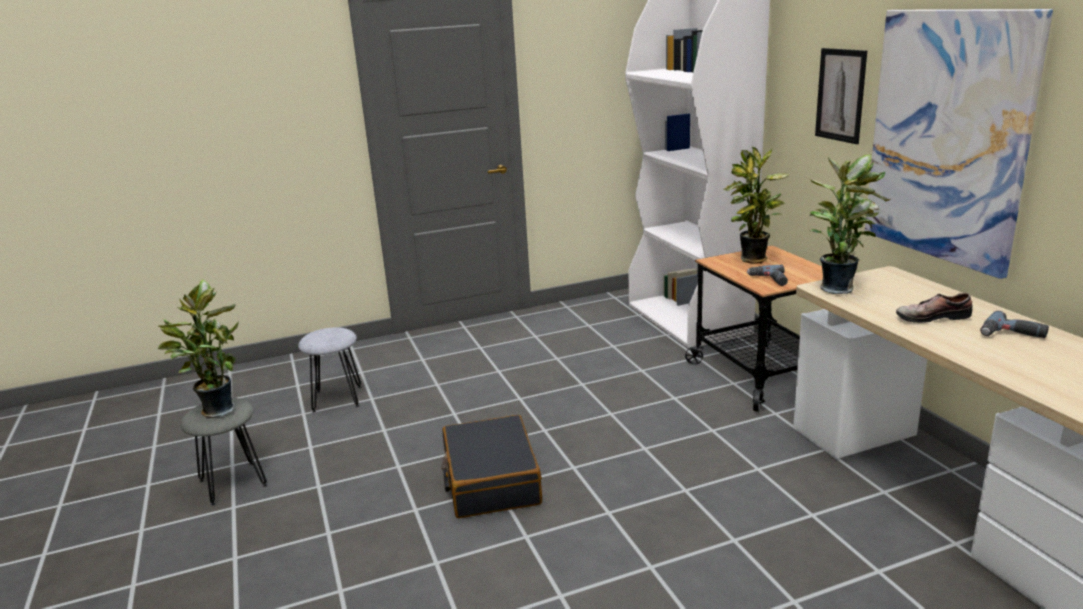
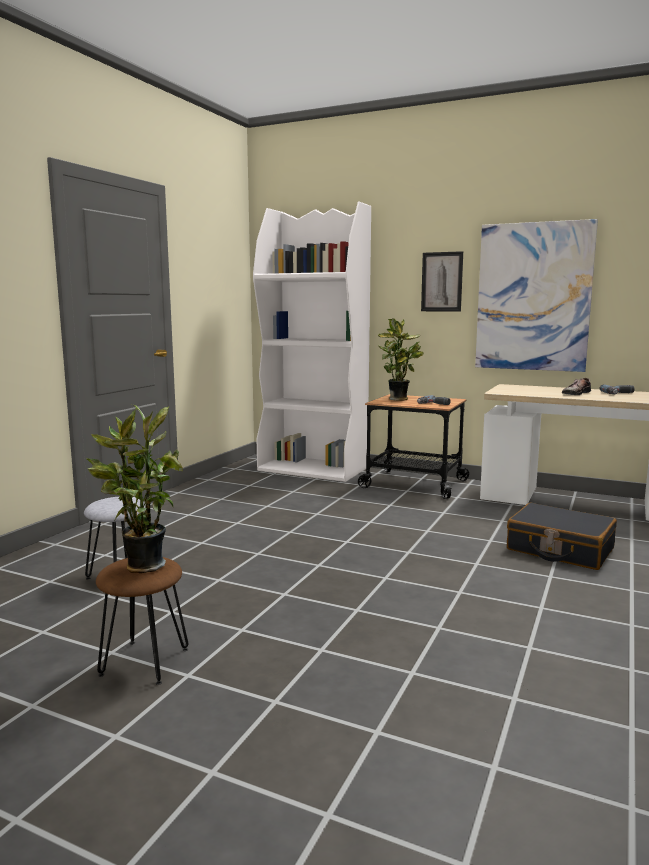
camera: 45 degrees left, 10 degrees down
(233, 483) = (145, 662): grey stool -> brown stool
(491, 480) = (372, 576): black suitcase -> black suitcase (559, 549)
(838, 288) = (506, 391): potted plant -> none

